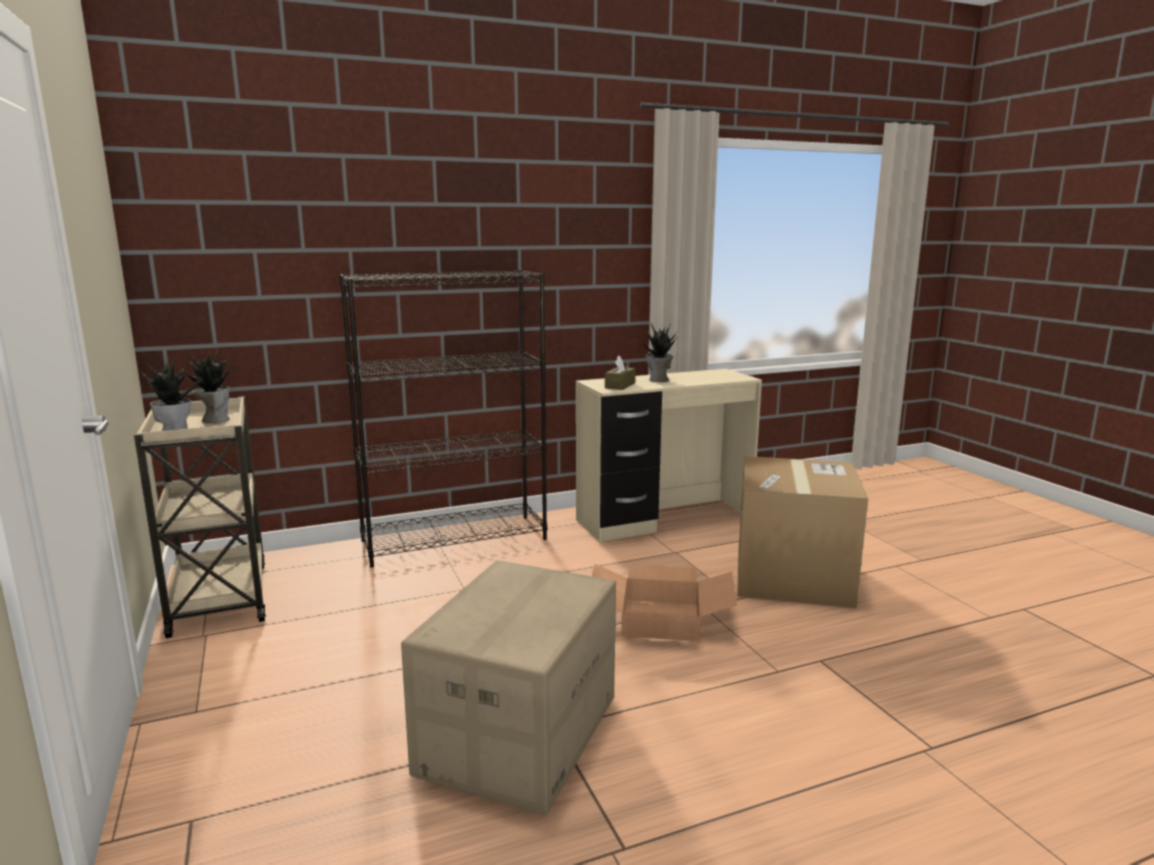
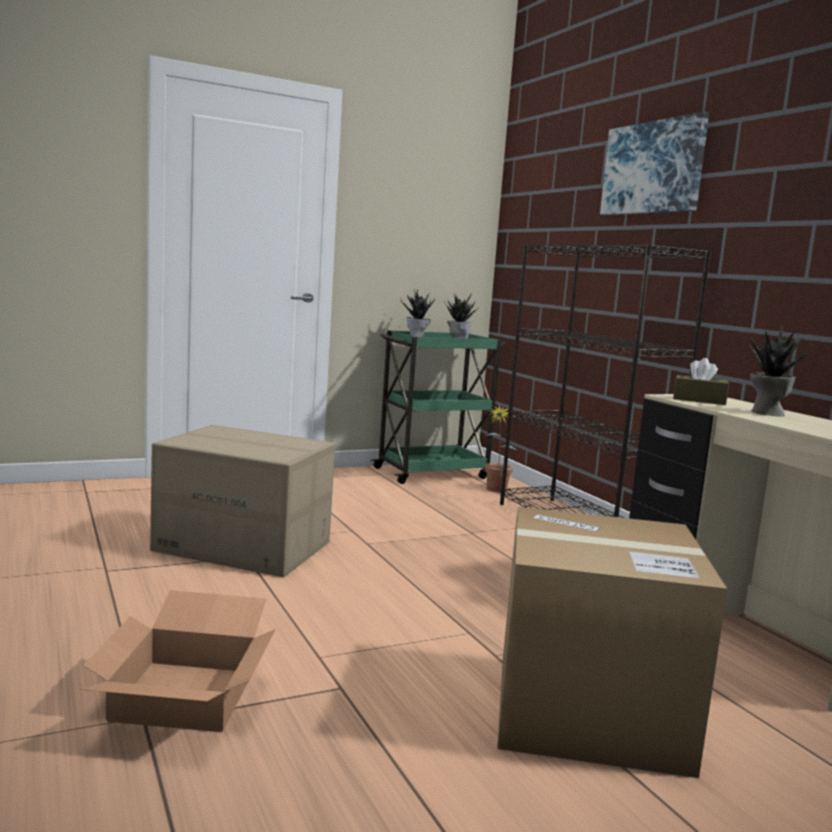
camera: 85 degrees right, 5 degrees down
(219, 597) = (433, 473): beige cart -> green cart
(318, 565) = (495, 491): none -> potted plant
(429, 192) = (653, 168): none -> picture
(659, 621) = (426, 606): cardboard box -> cardboard box (183, 694)

